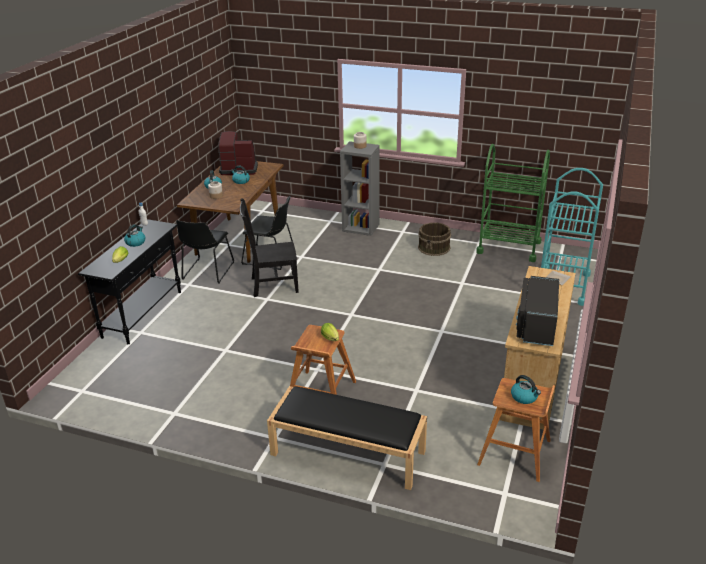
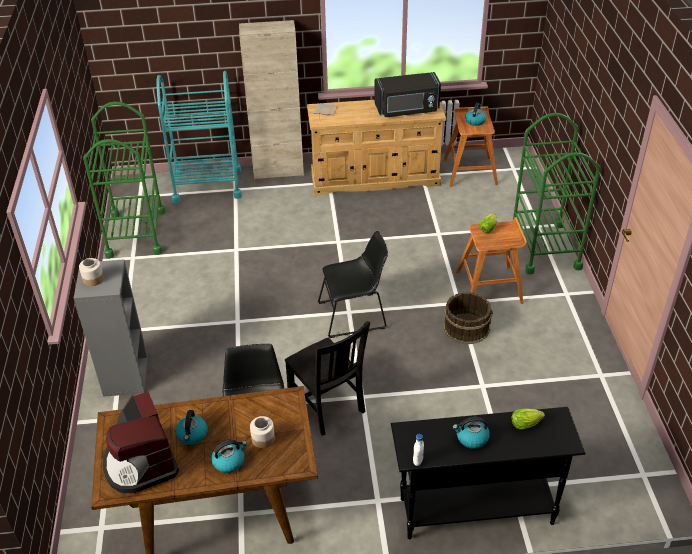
camera: 115 degrees left, 10 degrees up
(207, 272) = (333, 496): black chair -> black chair (355, 315)
(346, 453) = (544, 248): black bench -> green cart
(434, 248) = (160, 290): brown bucket -> brown bucket (466, 327)
(572, 325) = (278, 171): none -> beige cabinet

